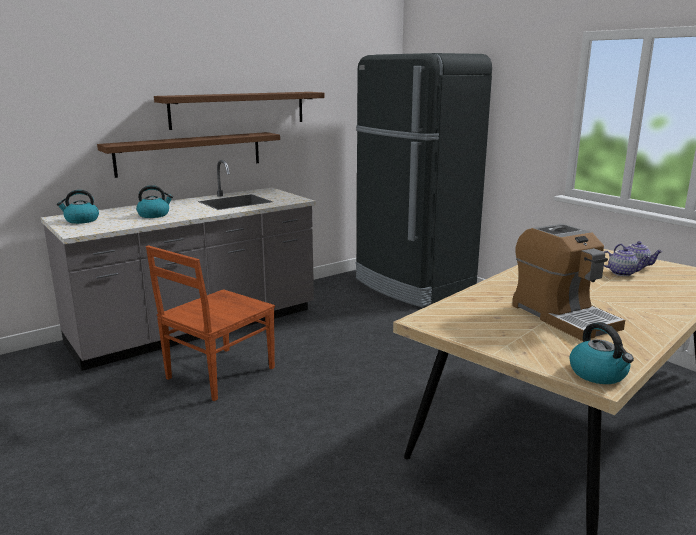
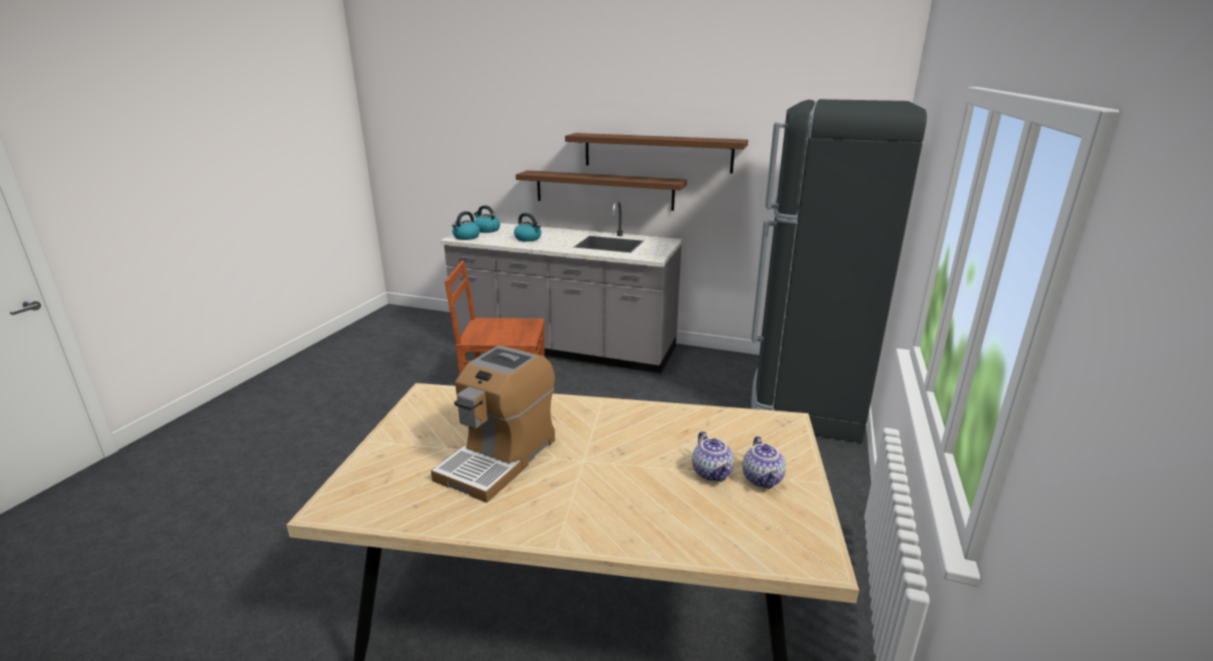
camera: 55 degrees right, 5 degrees up
(599, 374) = (347, 504): kettle -> kettle (466, 237)

